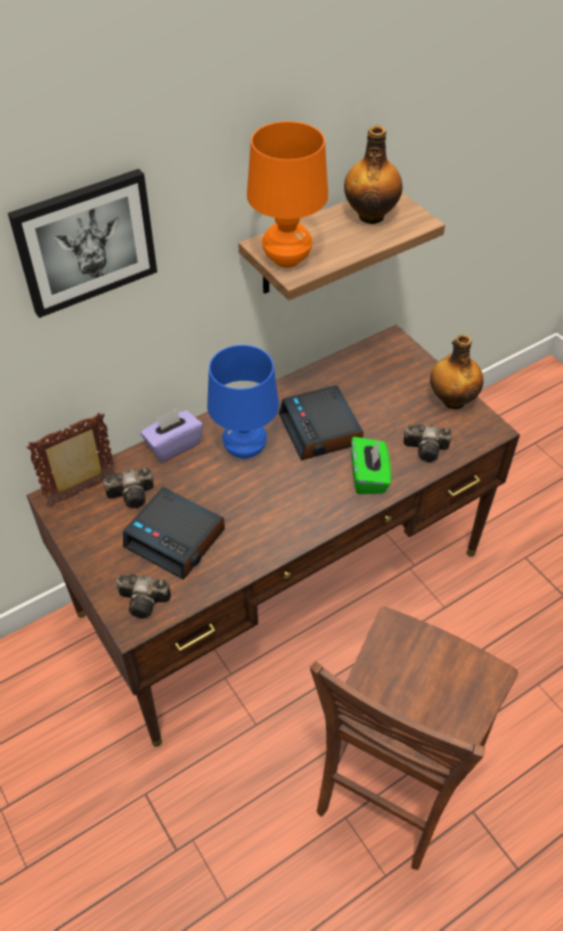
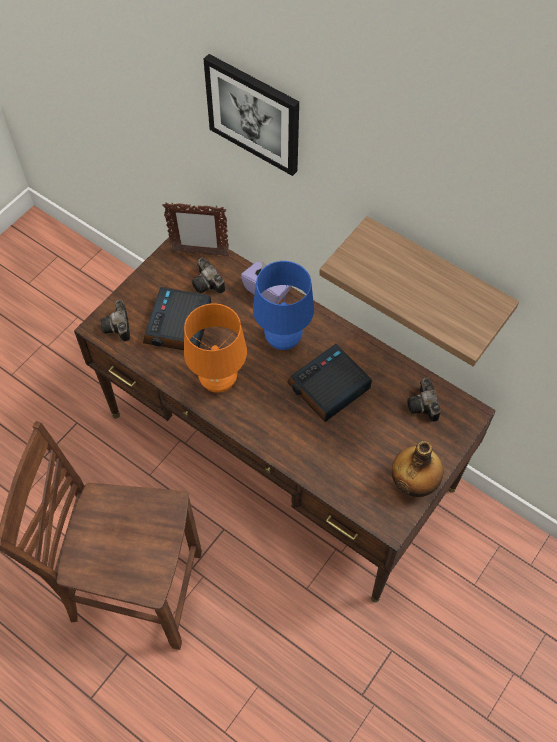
camera: 70 degrees right, 10 degrees up
(83, 491) = (199, 253): picture frame -> picture frame turned 150 degrees clockwise
(287, 259) = (359, 255): orange table lamp -> orange table lamp (219, 381)
(369, 477) = (291, 438): green tissue box -> none
(371, 215) = (456, 298): bottle -> none
(428, 449) = (342, 476): camera -> camera (424, 407)

